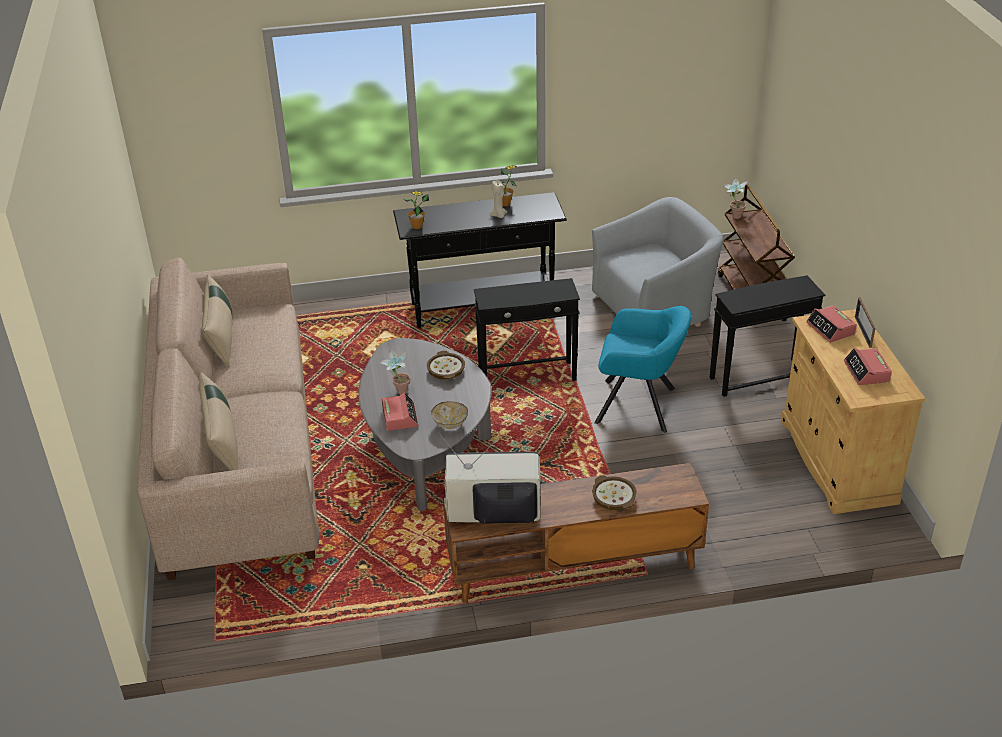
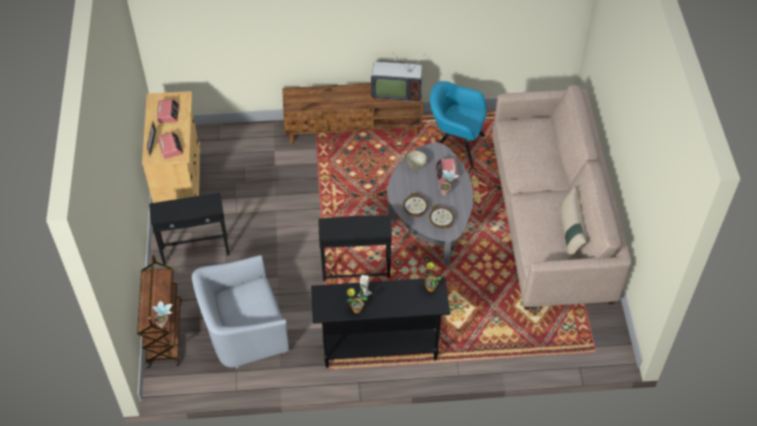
camera: 175 degrees left, 15 degrees up
(223, 443) = (551, 147): beige pillow -> none
(614, 497) = (331, 95): bowl -> bowl (441, 219)
(639, 405) = (285, 235): turquoise armchair -> turquoise armchair (455, 145)

